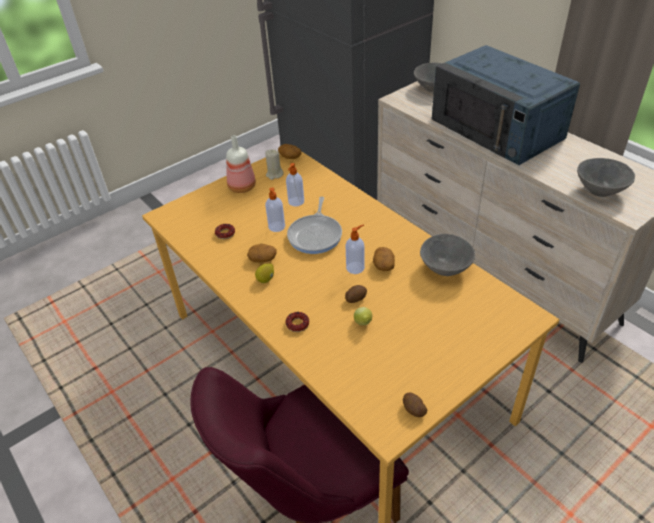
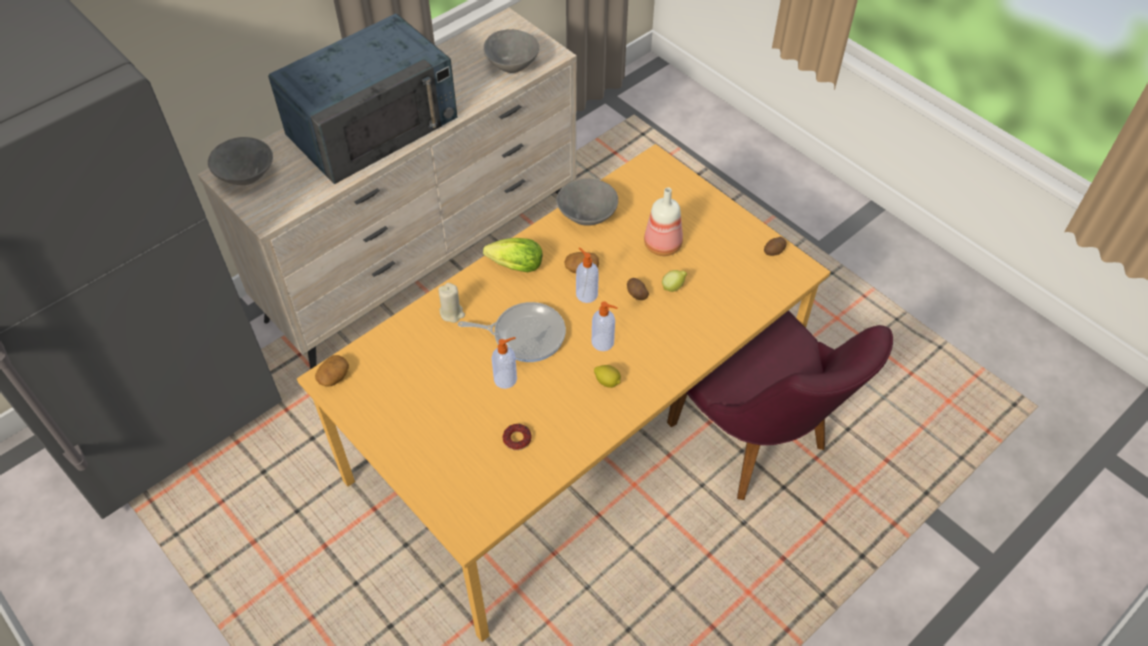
camera: 95 degrees left, 10 degrees up
(242, 188) = (408, 432): bottle -> bottle (663, 245)
(263, 259) = (570, 388): potato -> none
(274, 174) = (379, 393): beige candle -> beige candle (452, 313)
(296, 202) = (451, 361): soap dispenser -> soap dispenser (603, 342)
(297, 324) = (678, 344): donut -> none
(385, 227) = (513, 266): none -> lettuce

